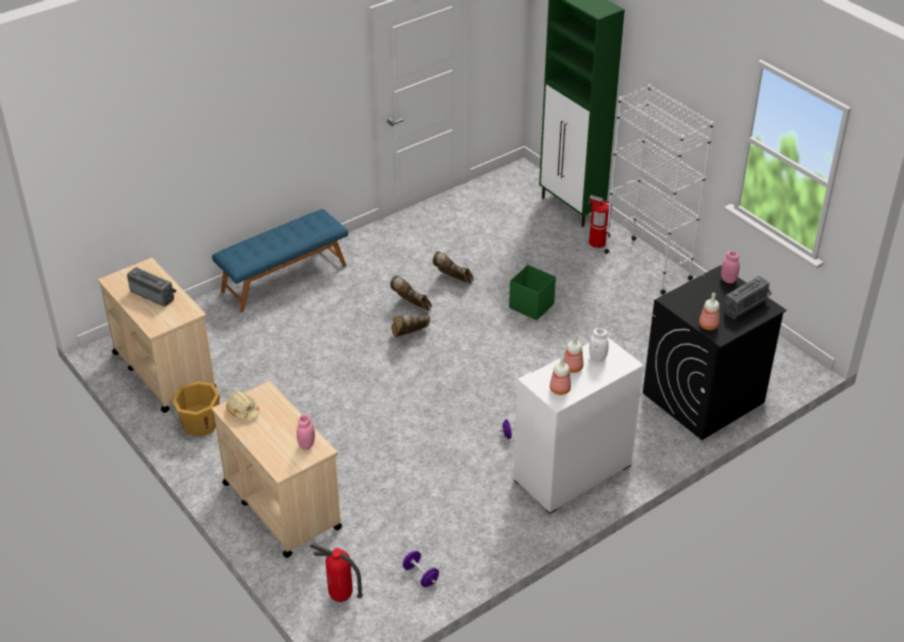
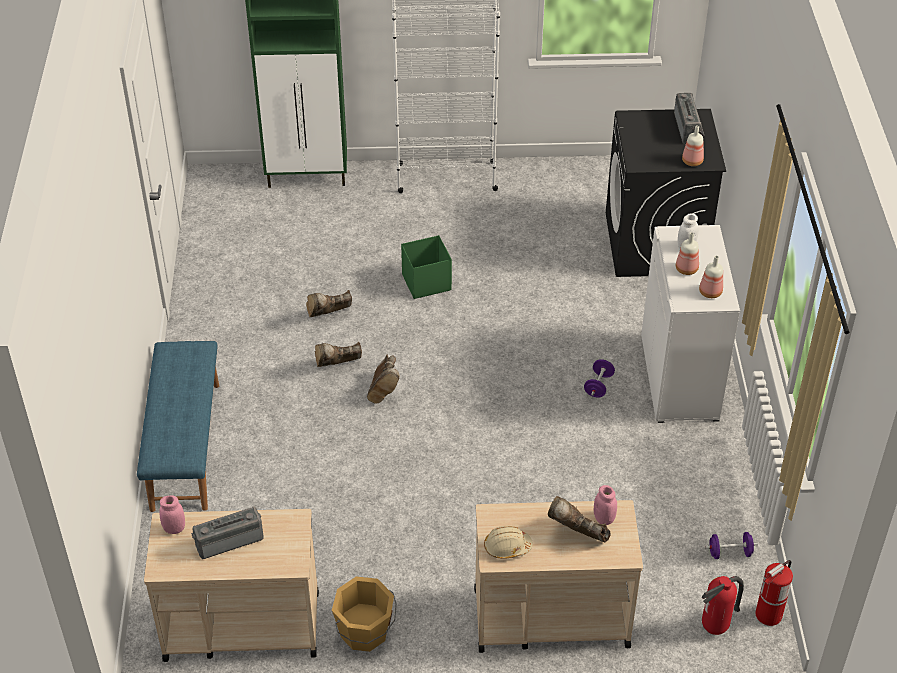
camera: 55 degrees left, 5 degrees up
(281, 437) = (577, 534): none -> brown boot
(597, 242) = (379, 189): fire extinguisher -> fire extinguisher (768, 615)
(728, 280) = (641, 117): pink jar -> pink jar (174, 528)

